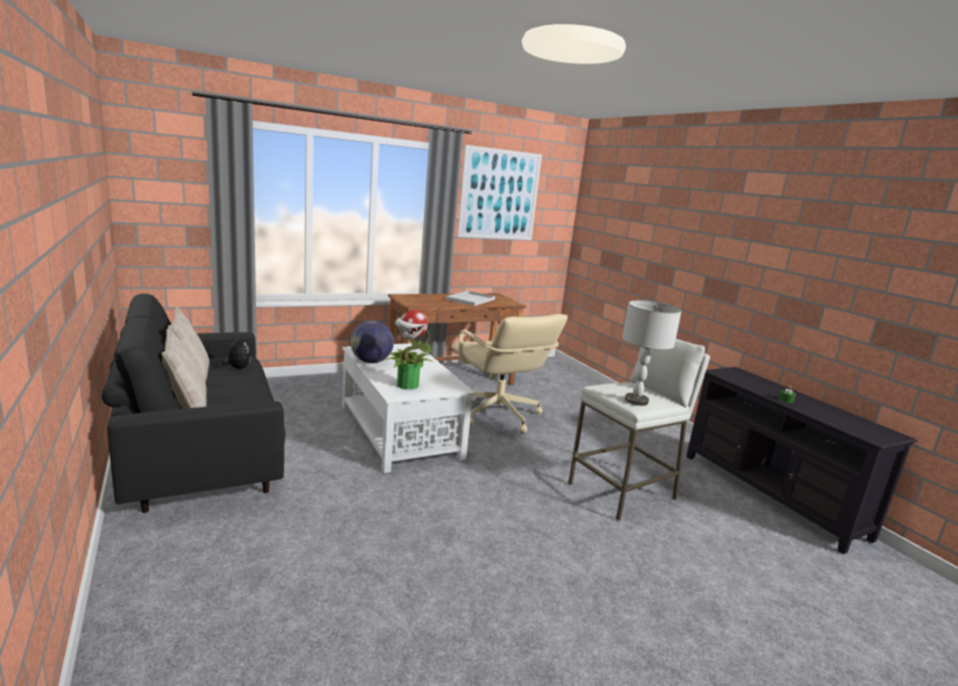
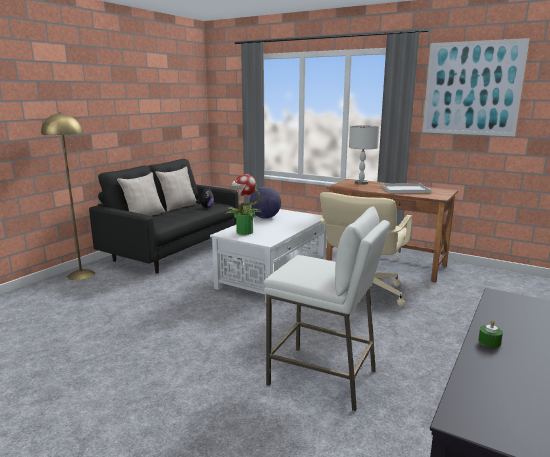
camera: 60 degrees right, 0 degrees up
(146, 559) = (81, 274): none -> yellow floor lamp
(636, 401) = (293, 271): grey table lamp -> grey table lamp (361, 183)

